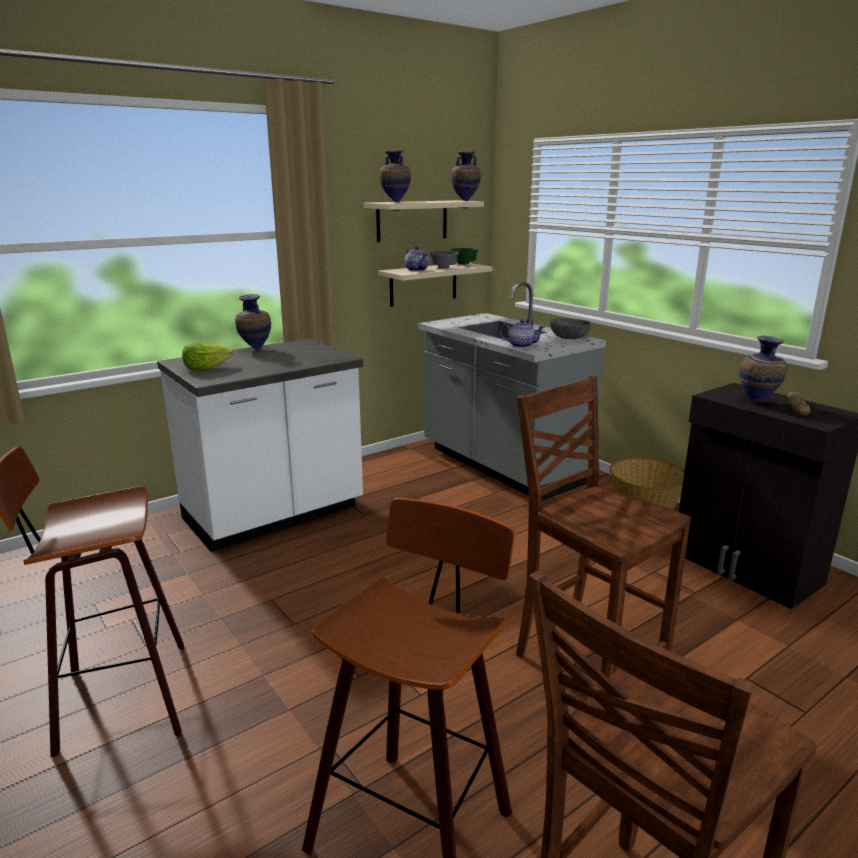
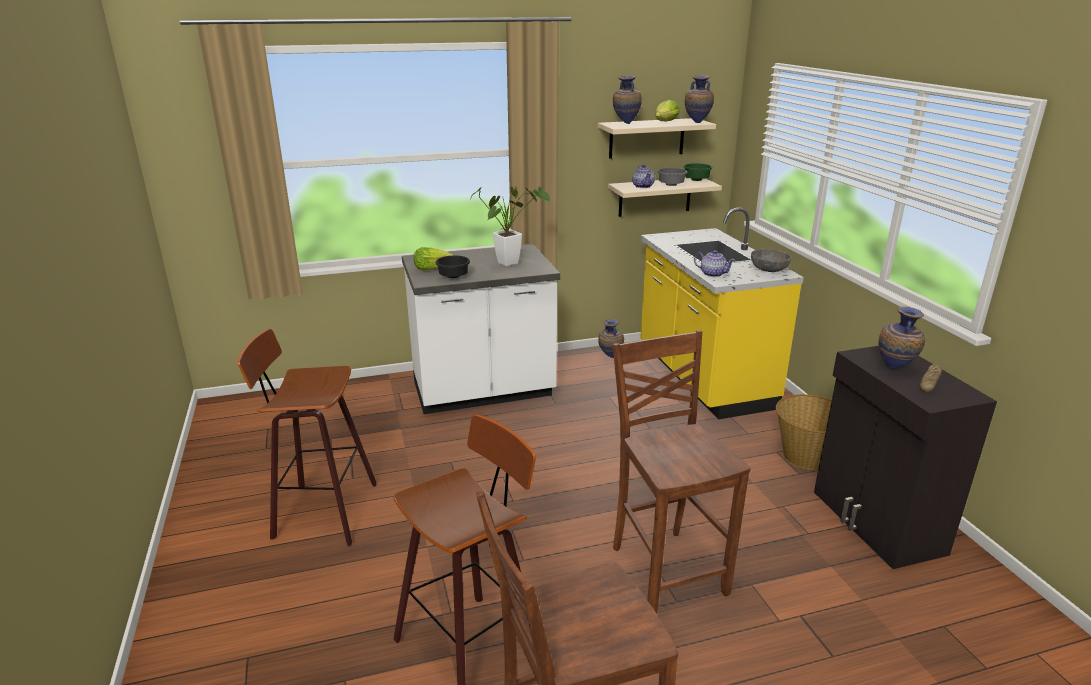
camera: 20 degrees right, 5 degrees up
(239, 372) = (453, 276): none -> black bowl
(255, 349) = (480, 252): vase -> vase (609, 357)
(300, 354) = (512, 262): none -> potted plant
(433, 201) = (665, 122): none -> lettuce
(501, 466) = (702, 378): grey counter -> yellow counter

